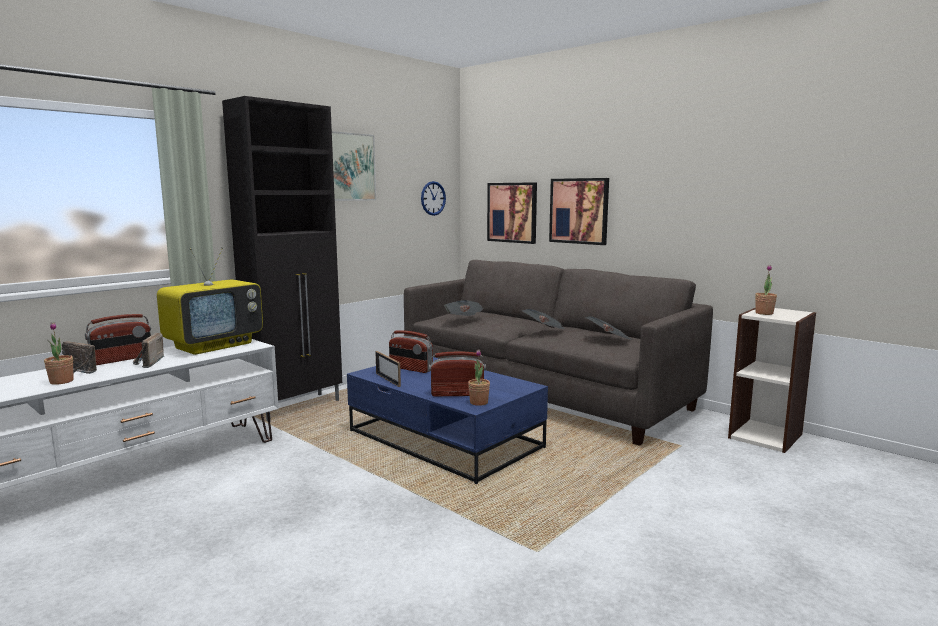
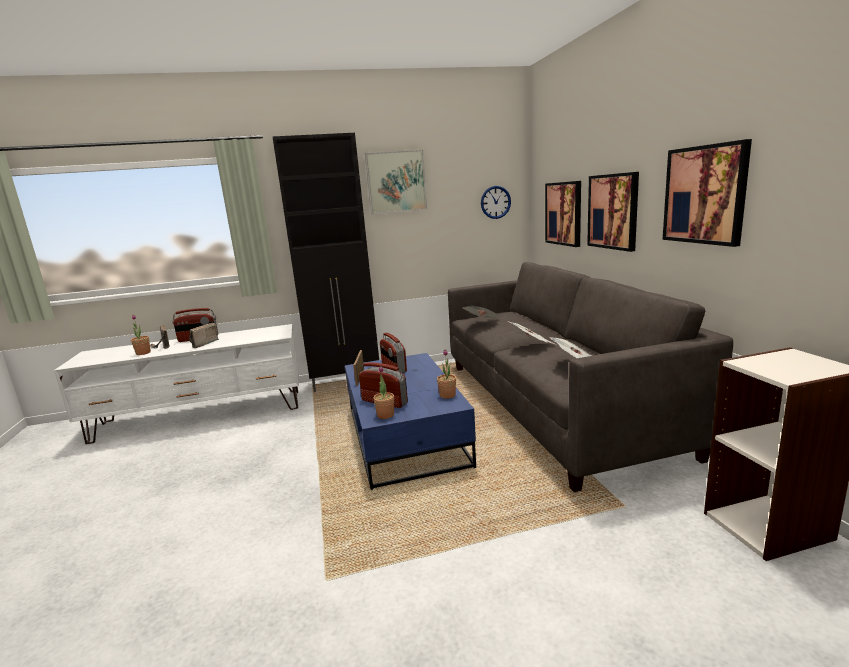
camera: 35 degrees right, 5 degrees up
(214, 345) = (260, 333): television -> none
(678, 199) = (704, 195): none -> picture
(764, 313) = (766, 362): potted plant -> potted plant (447, 395)

